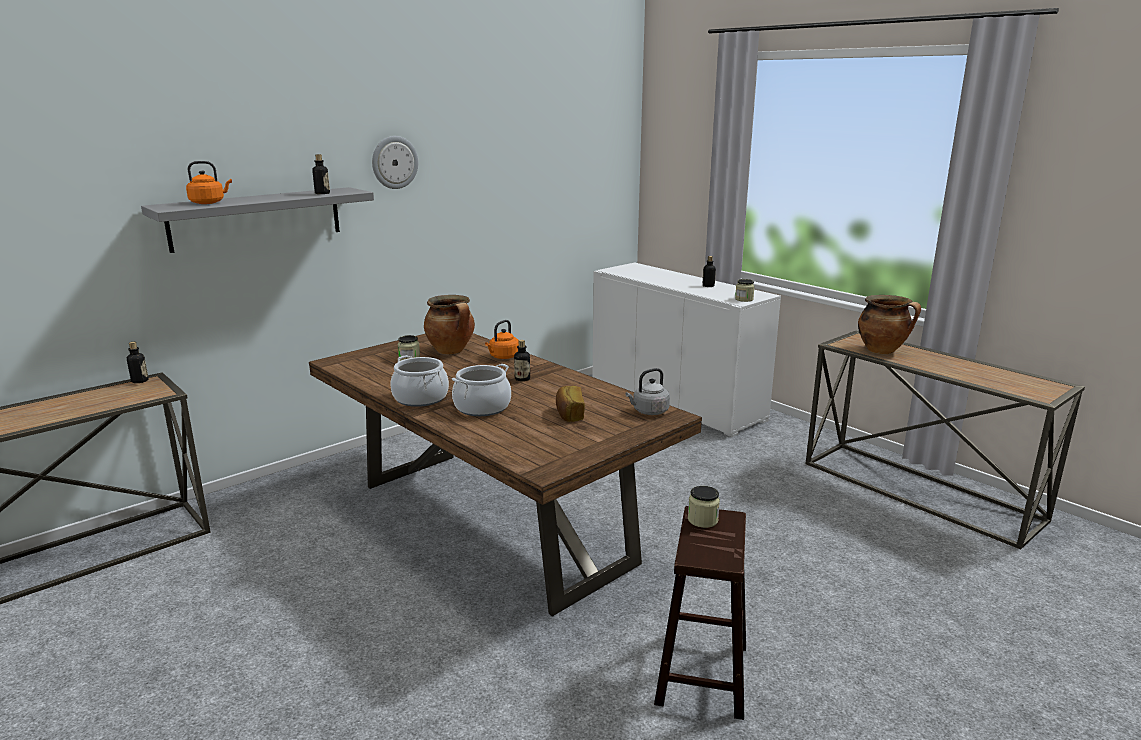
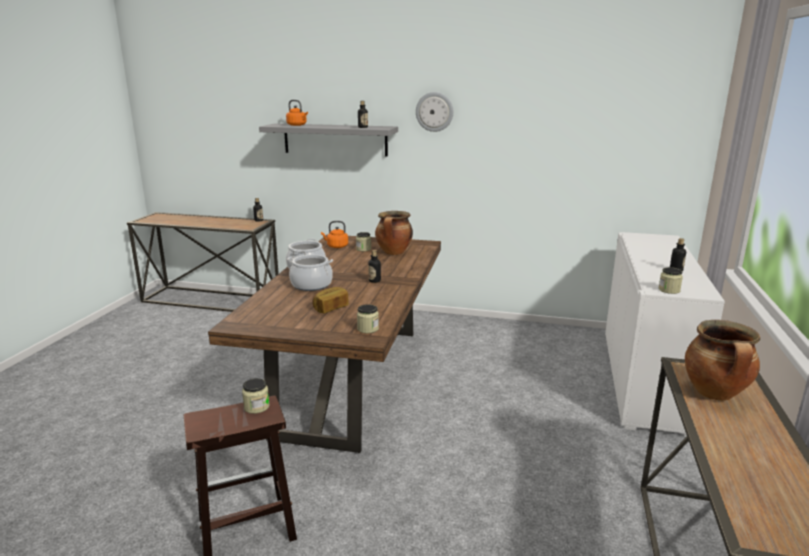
camera: 55 degrees right, 0 degrees up
(503, 357) = (406, 266): orange kettle -> orange kettle (336, 246)
(649, 411) = (368, 329): grey kettle -> jar

